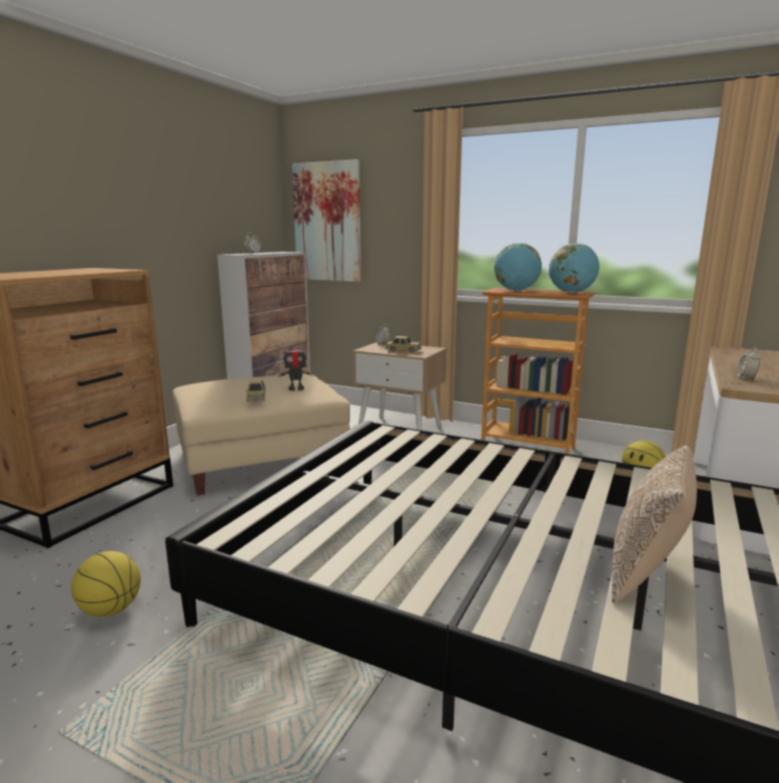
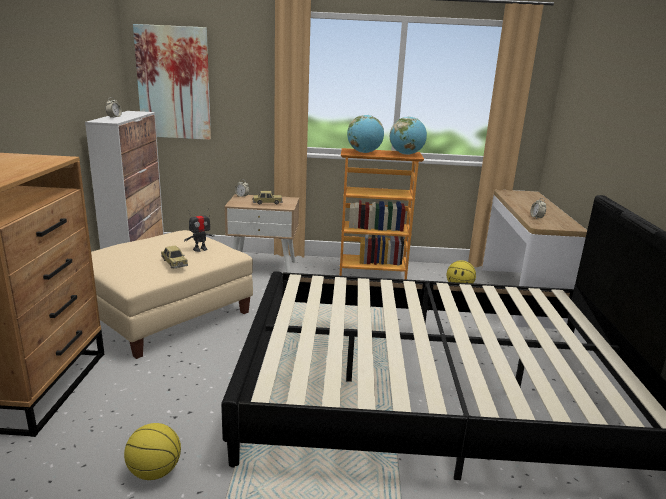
camera: 25 degrees left, 5 degrees up
(646, 574) = (539, 358): pillow -> none

